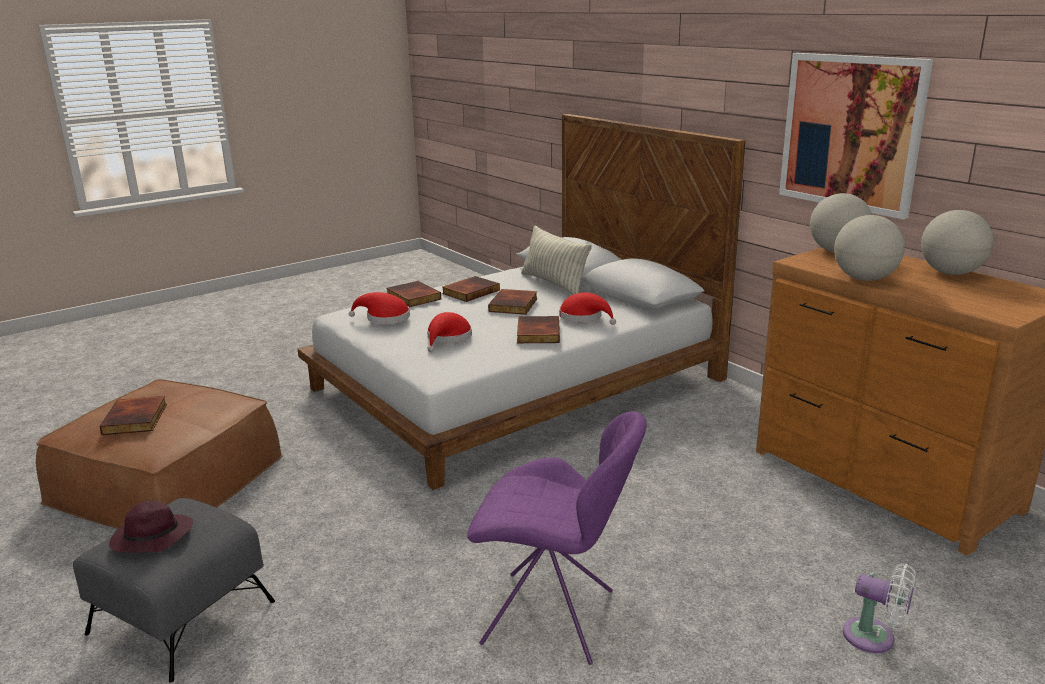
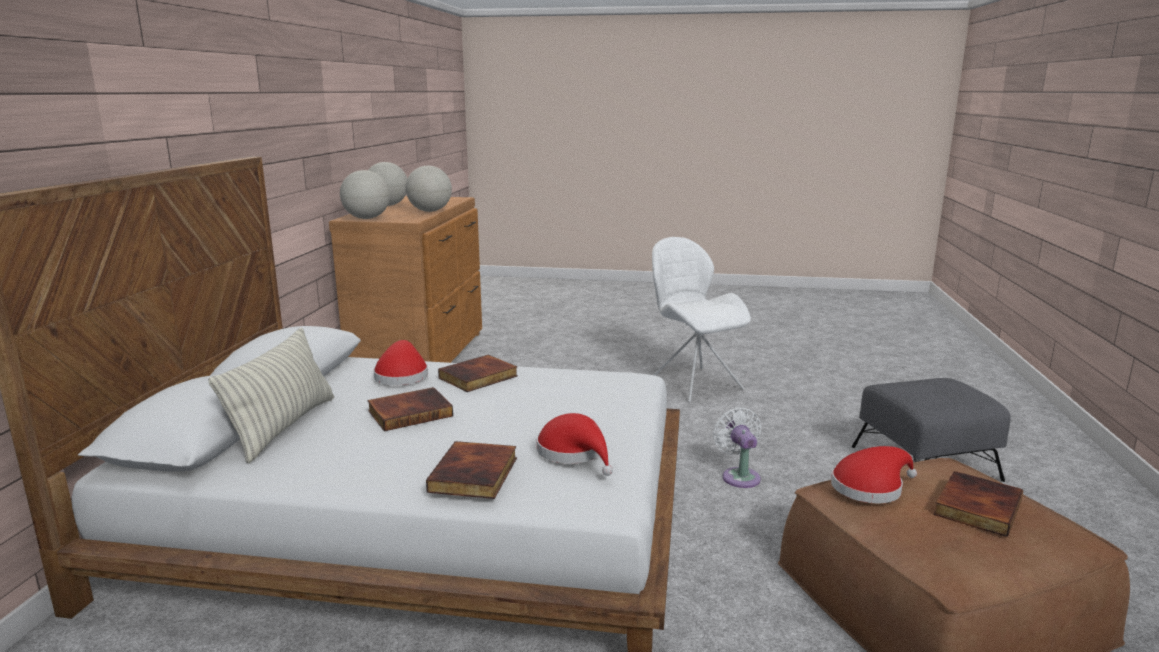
camera: 135 degrees left, 5 degrees down
(151, 538) = (945, 390): purple hat -> none
(448, 338) = (558, 405): red hat -> red hat (870, 487)
(470, 291) = (387, 457): book -> none
(554, 618) = (693, 383): purple chair -> white chair
(851, 132) = (307, 128): picture -> none
(874, 638) = (578, 337): white fan -> white fan (739, 476)

